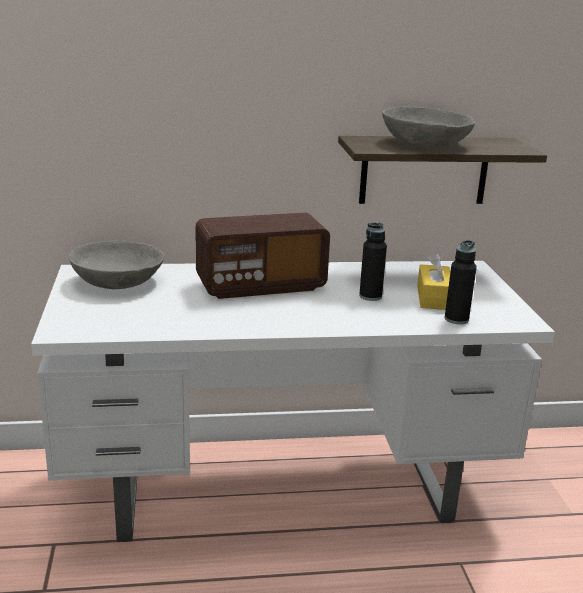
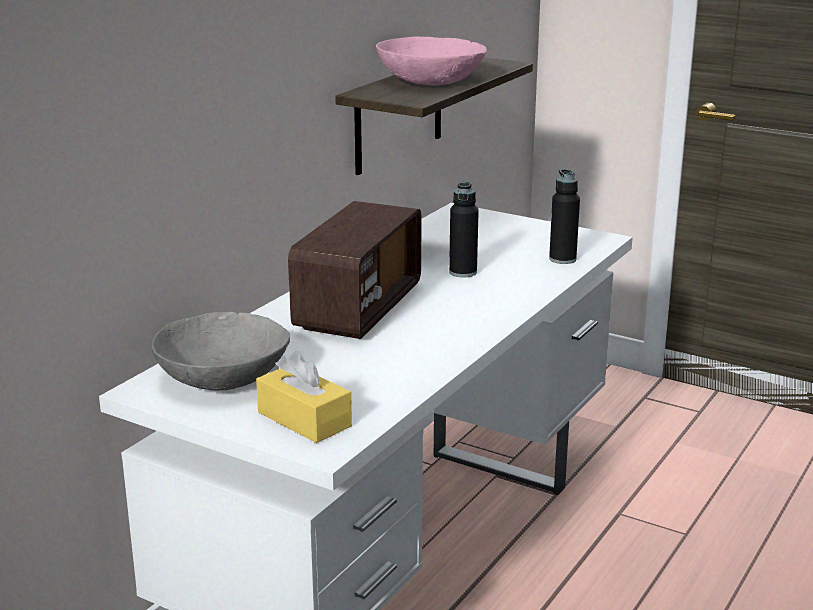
camera: 50 degrees left, 0 degrees up
(424, 144) = (431, 81): grey bowl -> pink bowl
(433, 298) = (505, 250): yellow tissue box -> yellow tissue box (304, 419)

